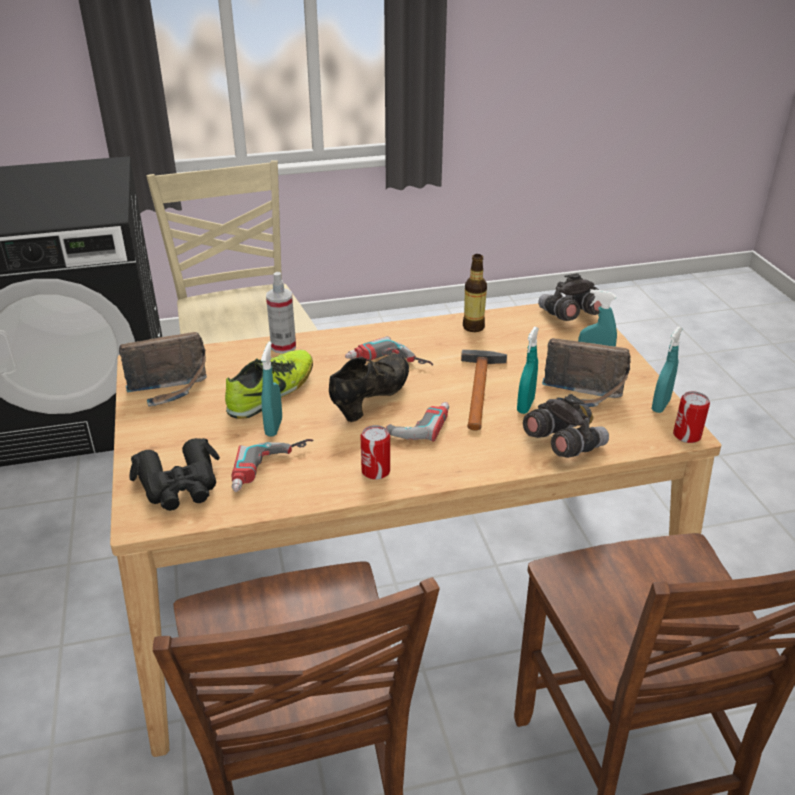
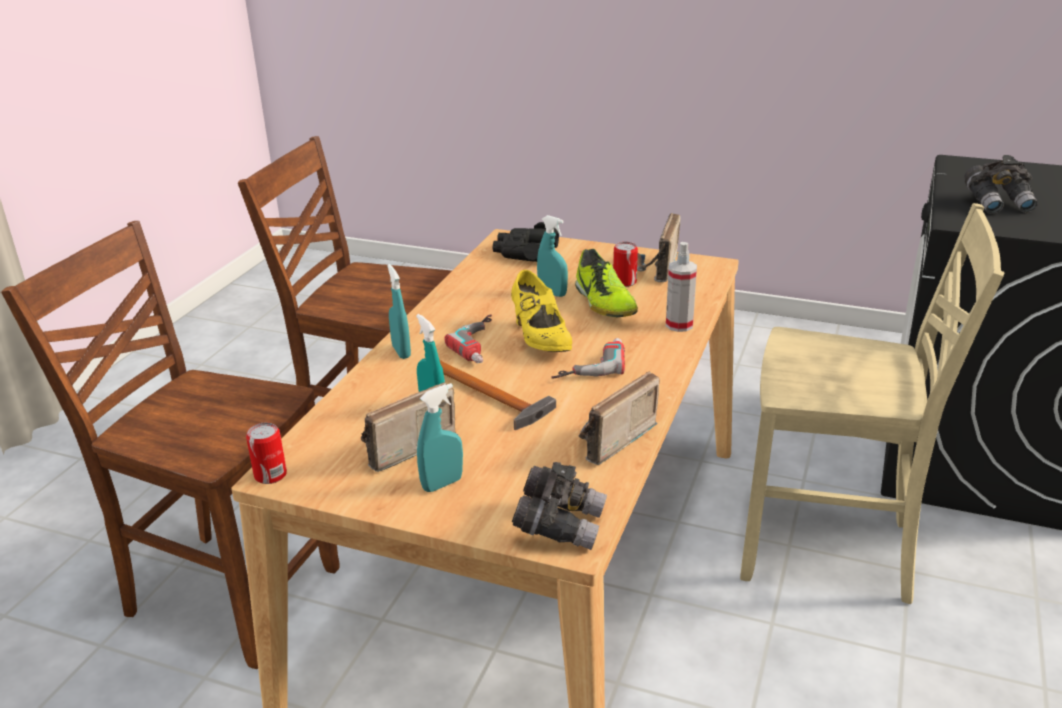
camera: 125 degrees right, 5 degrees down
(273, 470) = (500, 282): power drill -> none
(371, 400) = (540, 339): black shoe -> yellow shoe
(375, 471) = (447, 314): can -> can (624, 282)
(473, 327) = (608, 440): bottle -> radio
(563, 444) = (359, 401): grey binoculars -> grey binoculars (998, 204)
(660, 406) = (325, 487): turquoise spray bottle -> turquoise spray bottle (401, 351)

